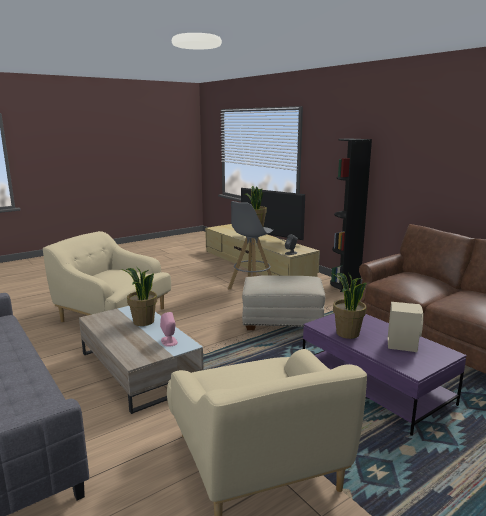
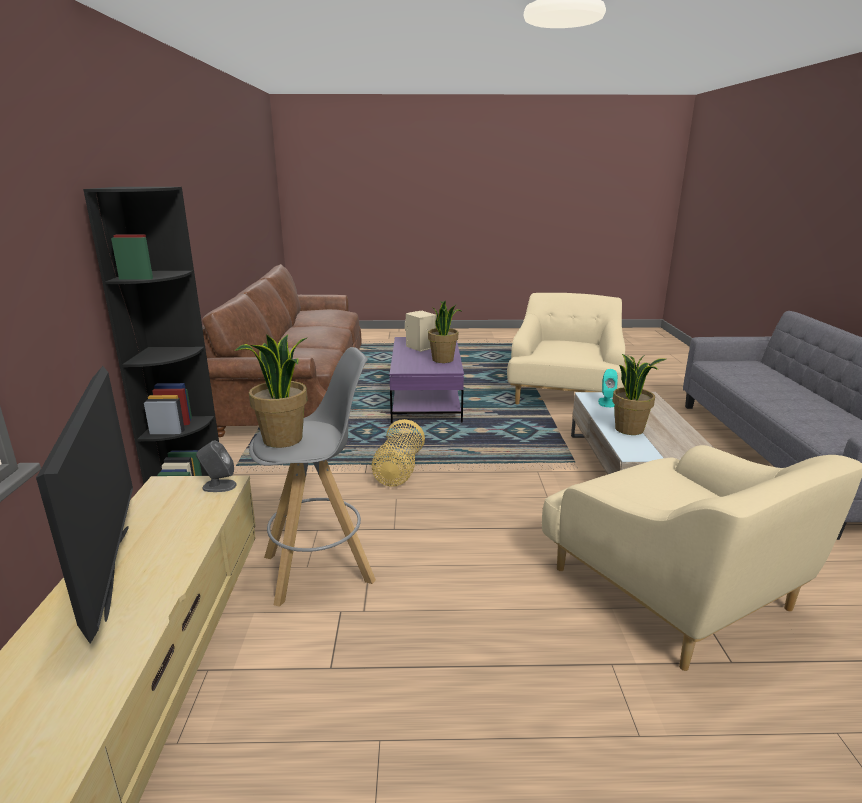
camera: 145 degrees left, 5 degrees up
(169, 341) = (606, 402): pink speaker -> turquoise speaker
(282, 321) = (398, 471): beige ottoman -> basket

